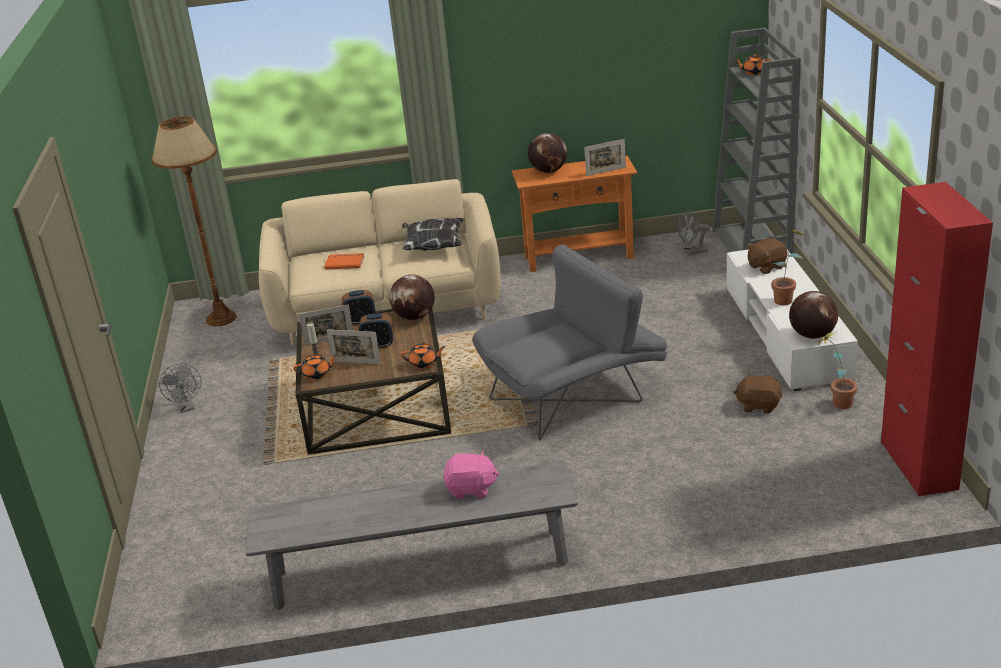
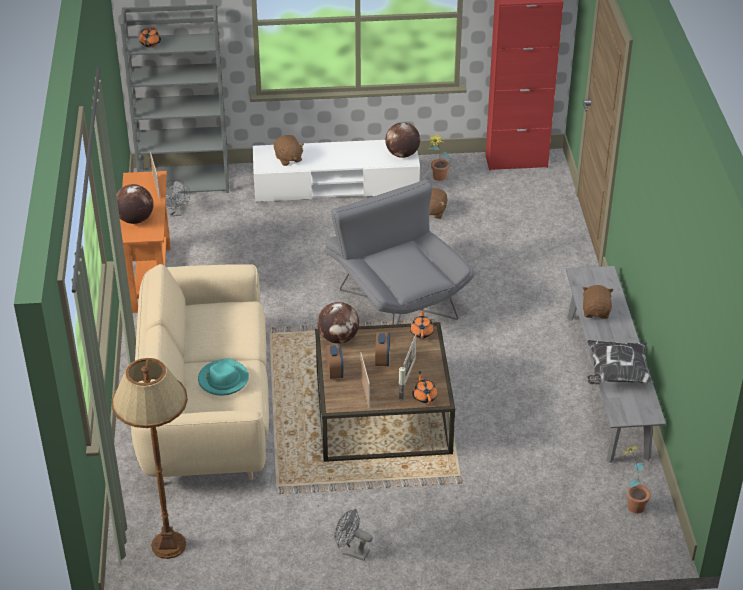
camera: 90 degrees left, 10 degrees up
(186, 407) = (351, 551): grey fan -> grey fan turned 135 degrees counterclockwise
(344, 262) = (223, 380): orange book -> turquoise hat
(433, 246) = (213, 319): pillow -> pillow (616, 374)
(471, 489) = (596, 311): pink plush toy -> brown plush toy
(786, 299) = (344, 157): potted plant -> potted plant (632, 503)

